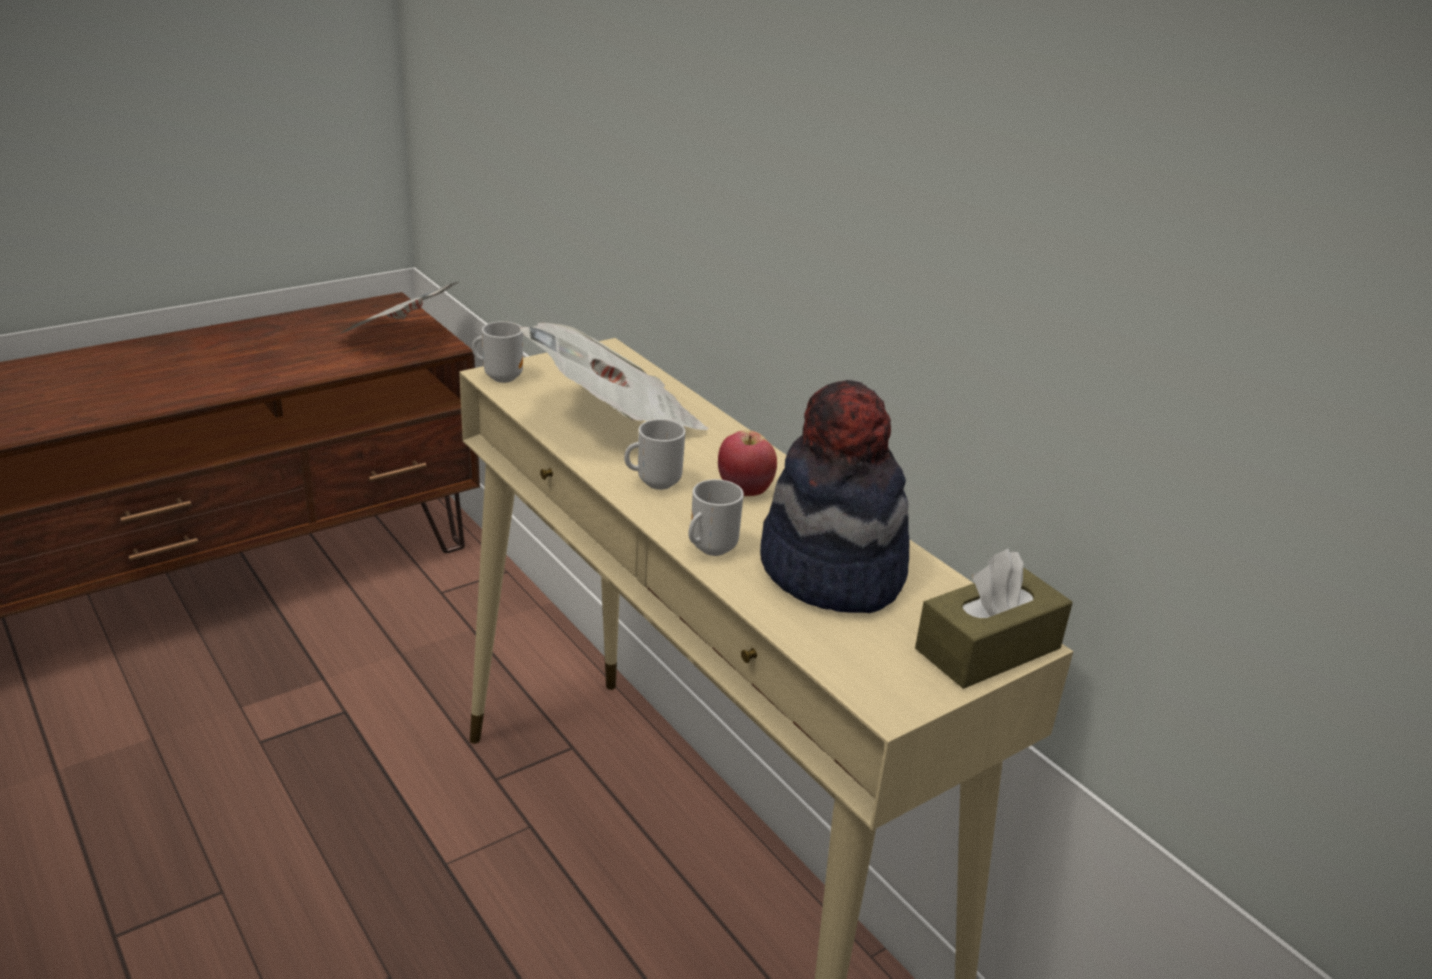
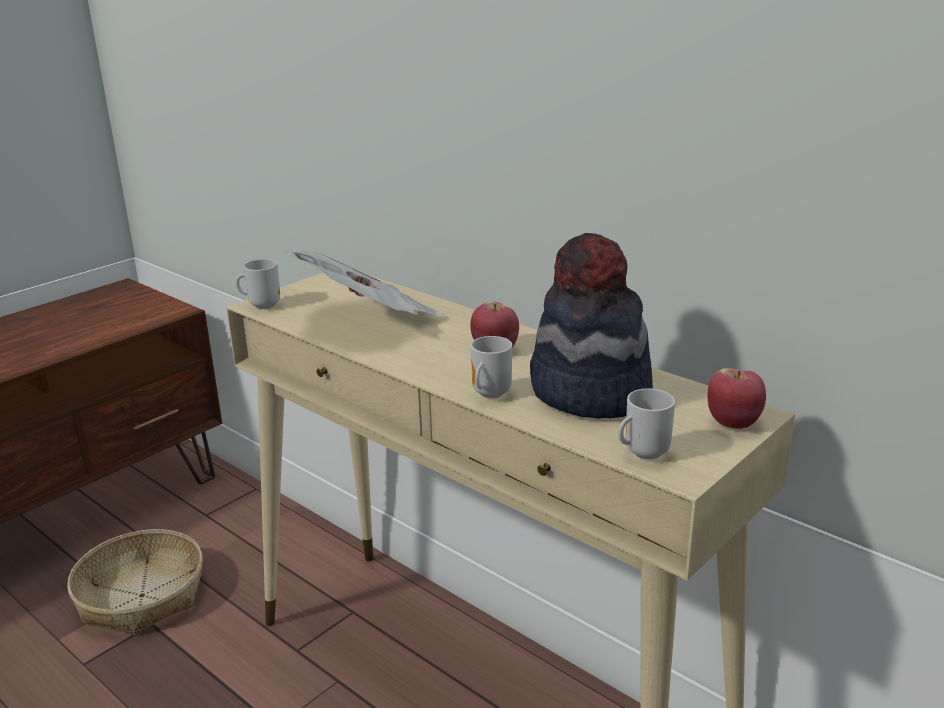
camera: 10 degrees left, 5 degrees down
(343, 676) = (142, 596): none -> basket
(398, 339) = (138, 311): newspaper -> none
(655, 483) = (423, 357): mug -> mug (642, 453)
(988, 649) = (733, 423): brown tissue box -> apple

